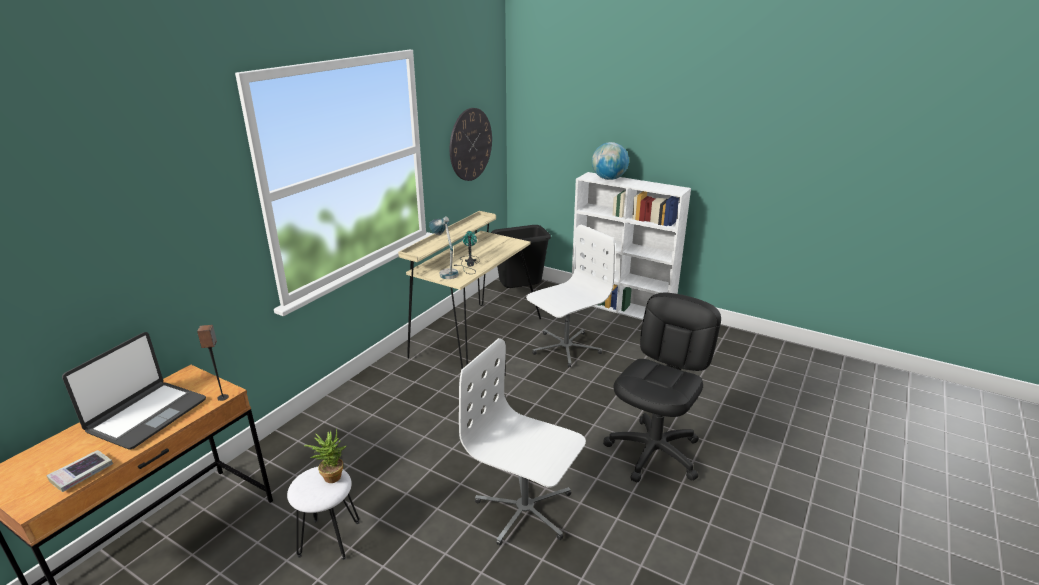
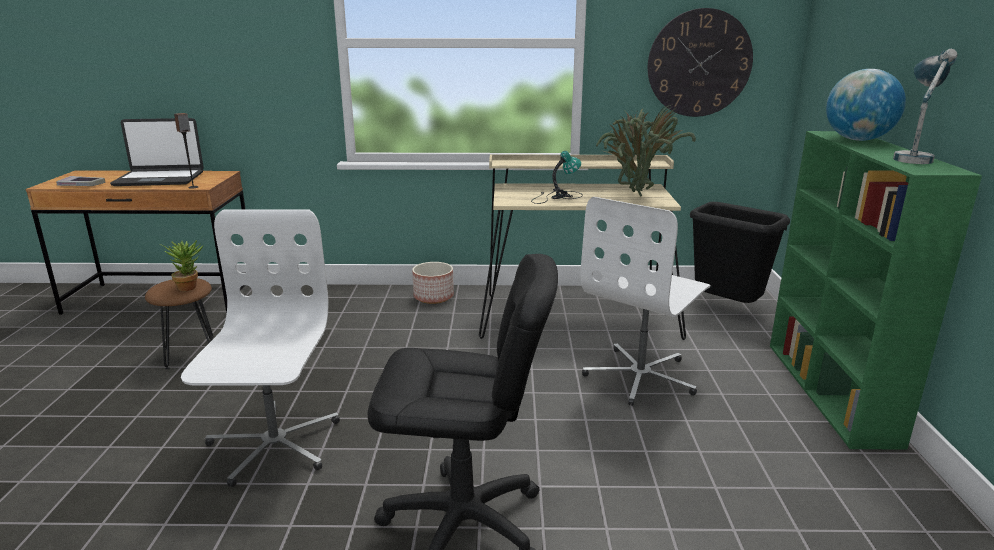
camera: 60 degrees right, 5 degrees down
(329, 539) = (189, 354): white stool -> brown stool
(377, 382) = (433, 297): none -> planter
(445, 272) = (519, 194): table lamp -> table lamp (913, 157)
(498, 245) = (636, 197): none -> potted plant
(565, 348) = (641, 376): white office chair -> white office chair turned 105 degrees clockwise
(622, 307) = (830, 392): white bookcase -> green bookcase

